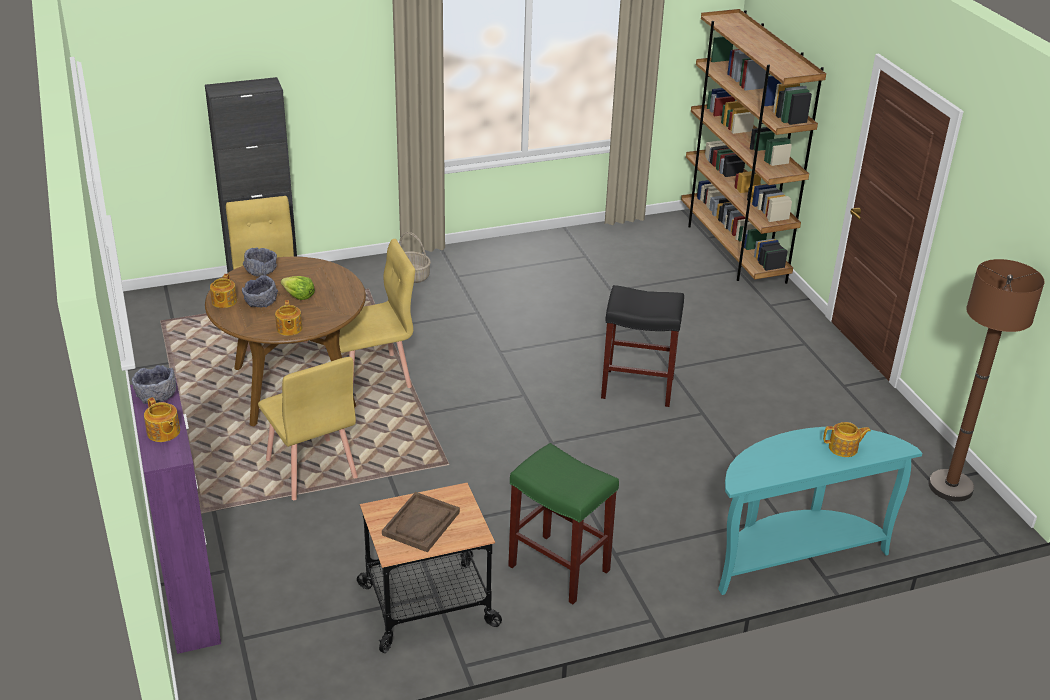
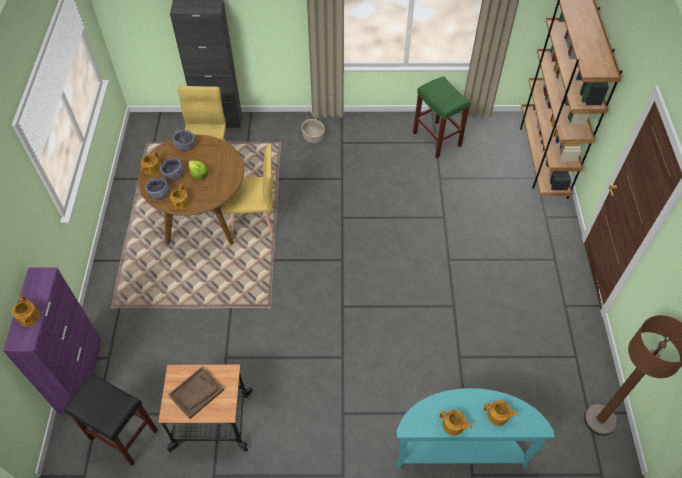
camera: 20 degrees right, 20 degrees up
(156, 395) = (38, 282): grey bowl -> grey bowl (159, 193)
(311, 469) = (187, 289): yellow chair -> none
(557, 568) = (302, 414): green stool -> green stool (436, 139)
(638, 387) = (420, 271): black stool -> black stool (124, 435)
(794, 468) = (453, 426): none -> teapot

